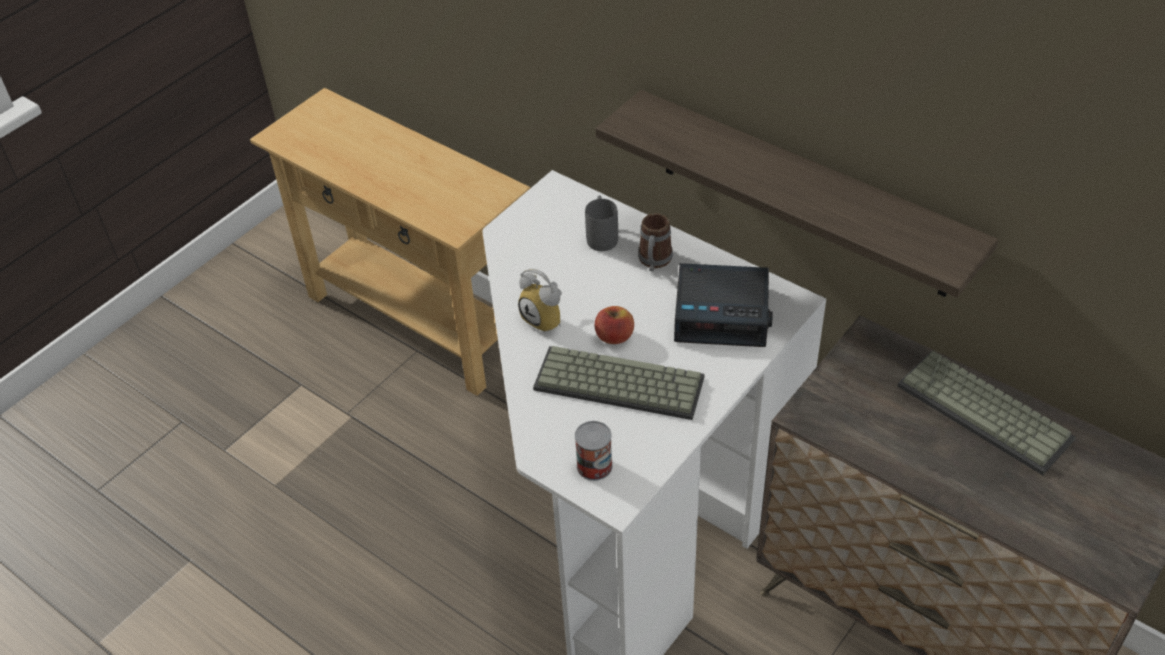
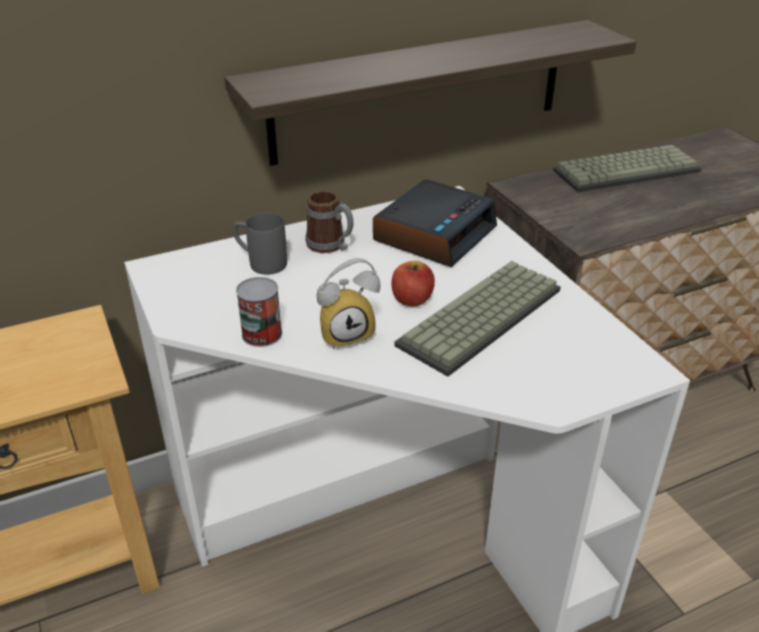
camera: 65 degrees left, 10 degrees down
(594, 466) = (588, 369): can -> can (262, 334)

